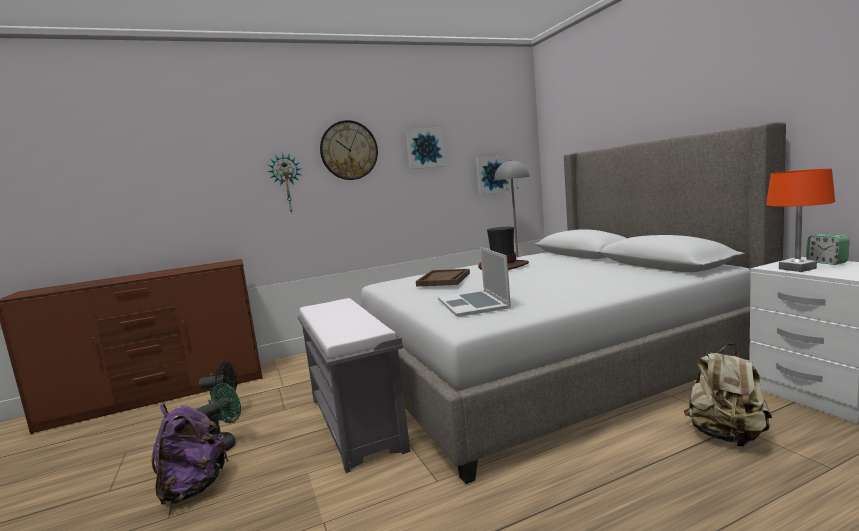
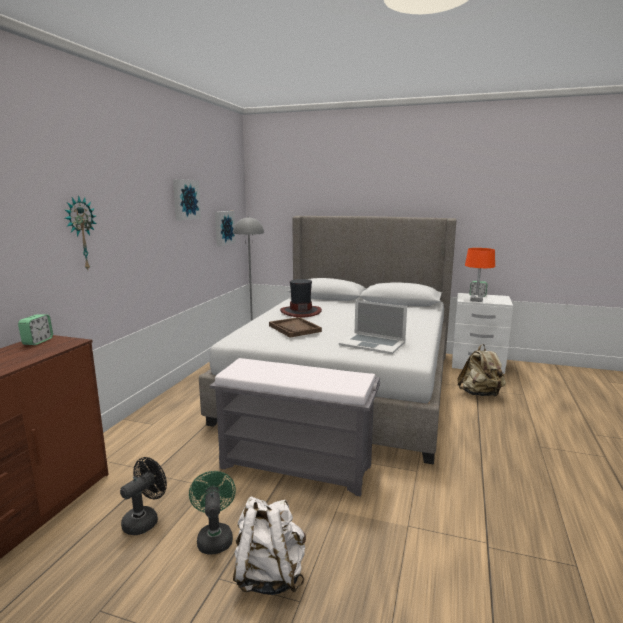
camera: 50 degrees left, 5 degrees up
(193, 488) = (269, 575): purple backpack -> white backpack
(224, 262) = (38, 341): none -> alarm clock
(349, 150) = (133, 197): wall clock -> none

